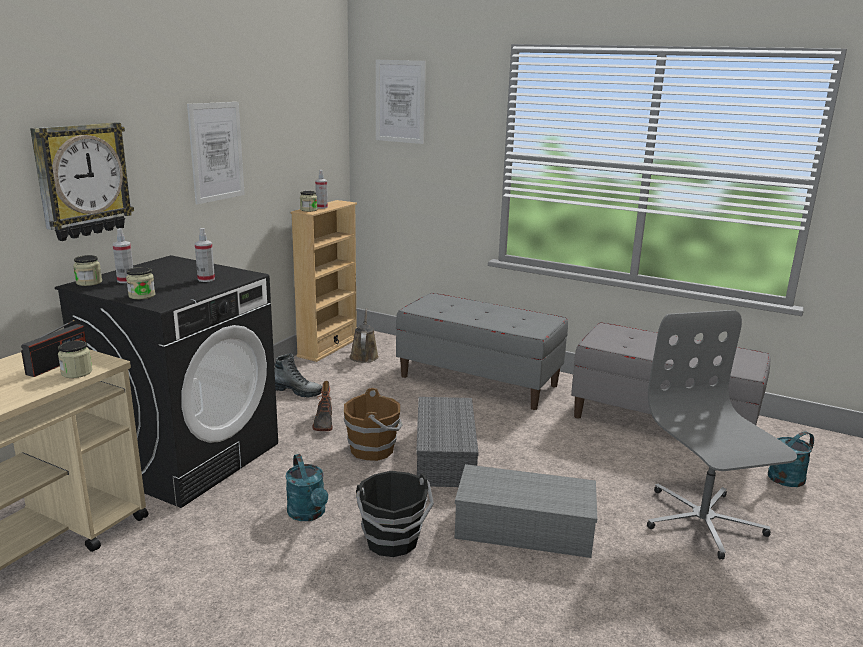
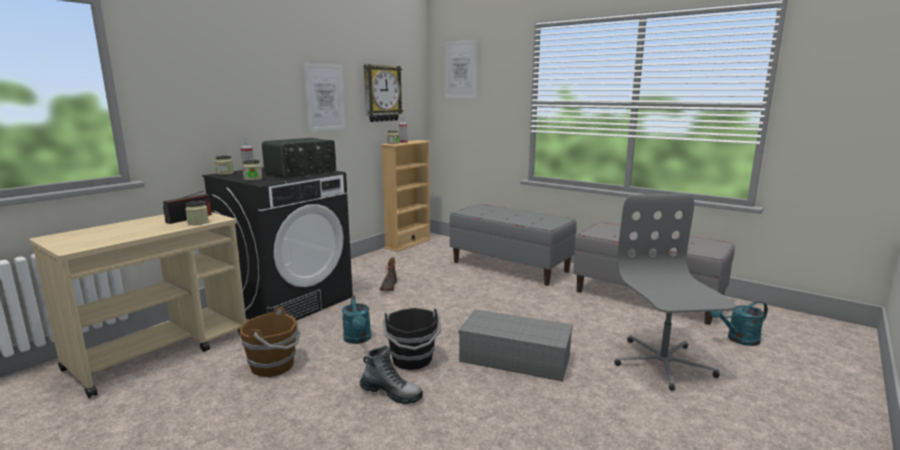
camera: 10 degrees right, 5 degrees down
(82, 180) = (225, 106): wall clock -> wall clock (382, 93)
(206, 279) = (301, 173): spray bottle -> radio
(296, 392) = (376, 268): boot -> boot (391, 393)
(364, 355) = (431, 249): brown watering can -> none
(373, 449) = (418, 304): brown bucket -> brown bucket (274, 366)
(446, 456) = (470, 311): grey storage box -> none

